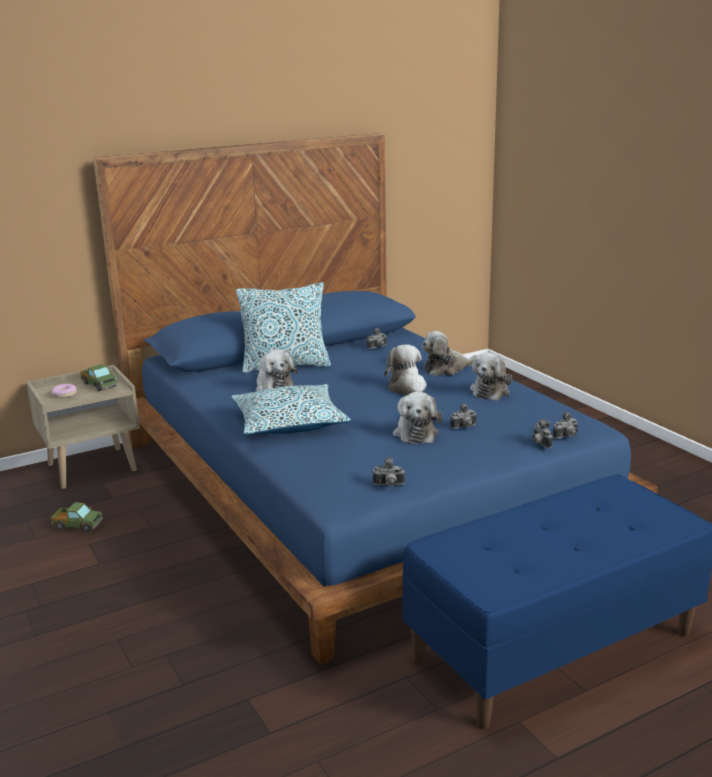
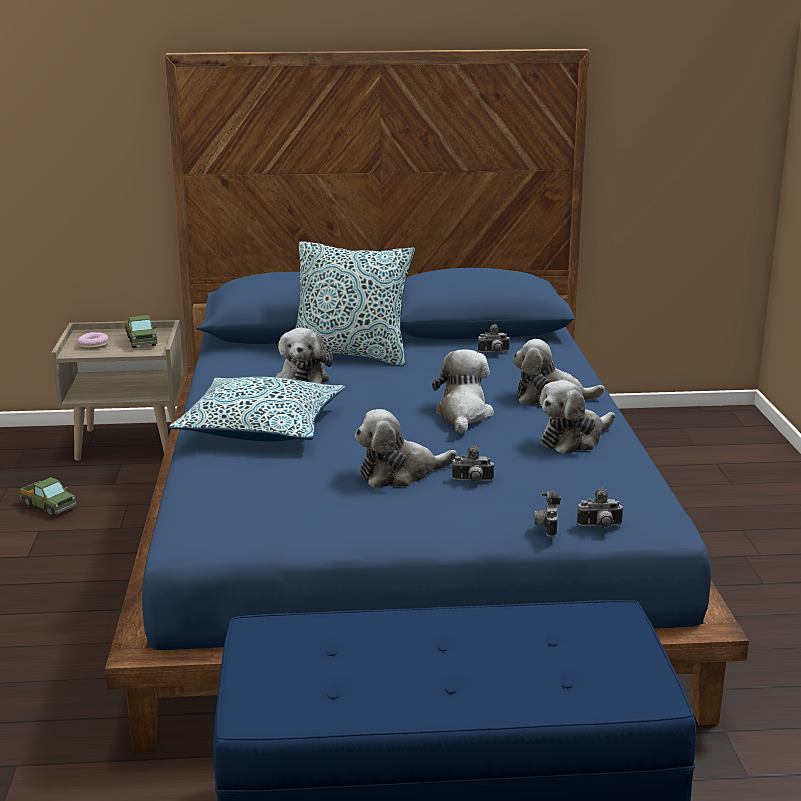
camera: 25 degrees right, 0 degrees up
(388, 485) = (276, 533): camera -> none
(415, 432) = (400, 474): plush toy -> plush toy turned 45 degrees clockwise

